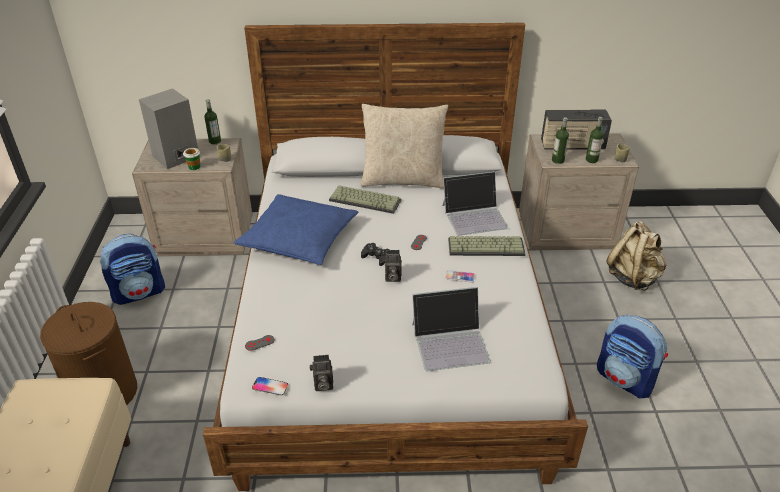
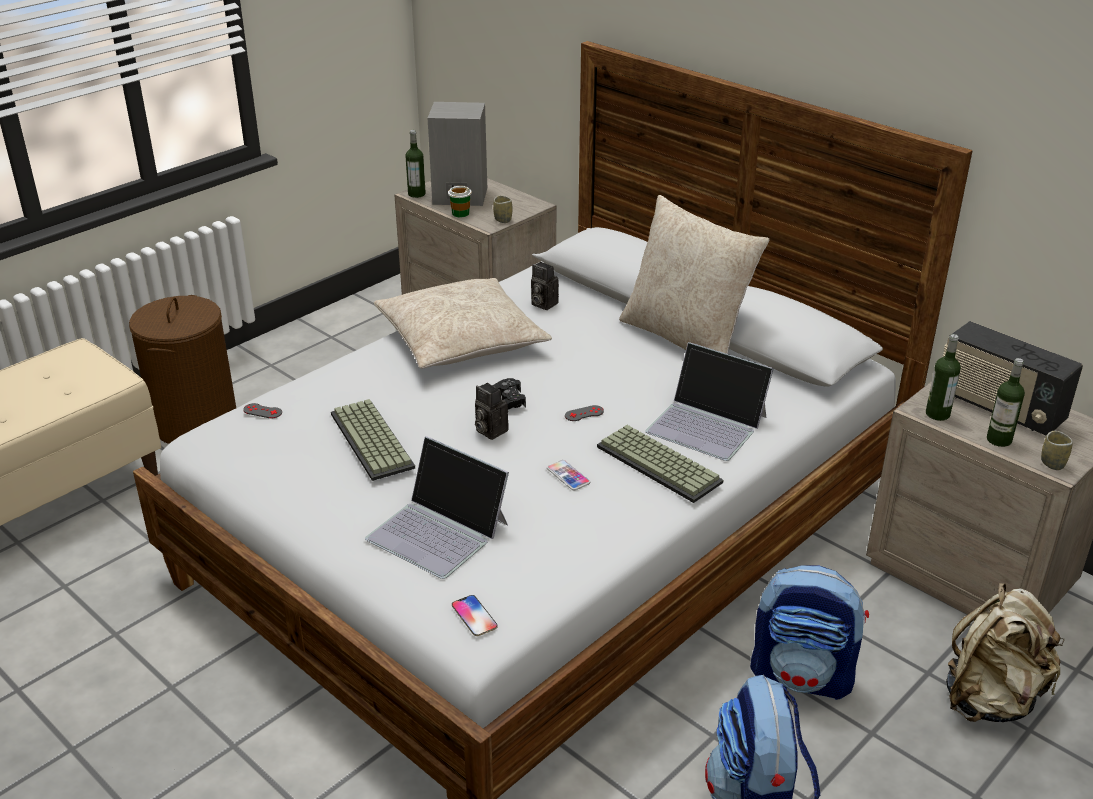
camera: 45 degrees right, 5 degrees down
(139, 292) = (345, 349): backpack -> backpack (802, 676)
(215, 141) = (523, 197): bottle -> bottle (416, 194)
(270, 386) = (212, 455): phone -> phone (474, 616)
(298, 239) = (460, 339): blue pillow -> beige pillow
(322, 385) = (253, 484): camera -> camera (542, 304)
(366, 200) = (601, 338): keyboard -> keyboard (374, 441)

